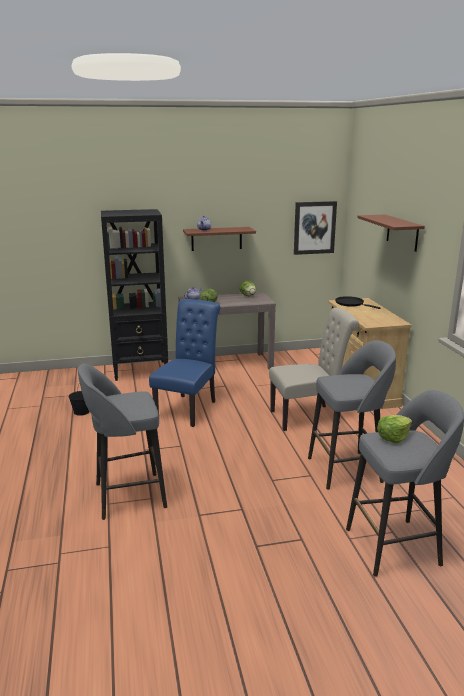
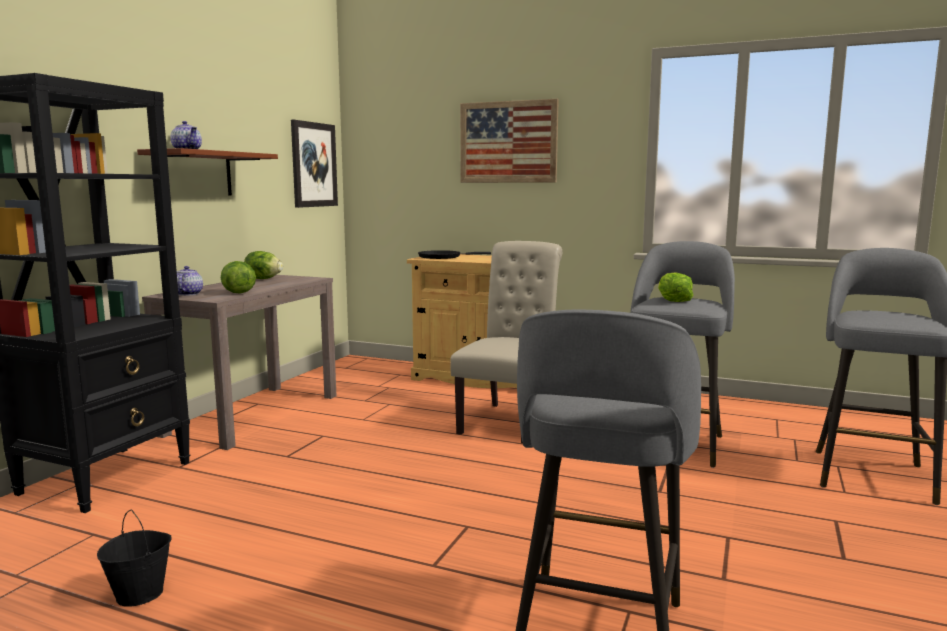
camera: 55 degrees left, 10 degrees down
(188, 408) = (345, 481): blue chair -> none
(393, 437) = (870, 315): lettuce -> lettuce (673, 300)
(402, 232) = (508, 142): brown shelf -> picture

